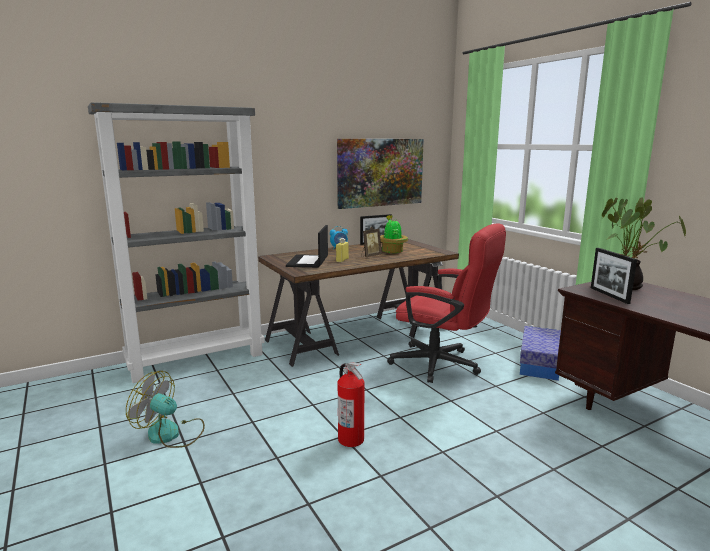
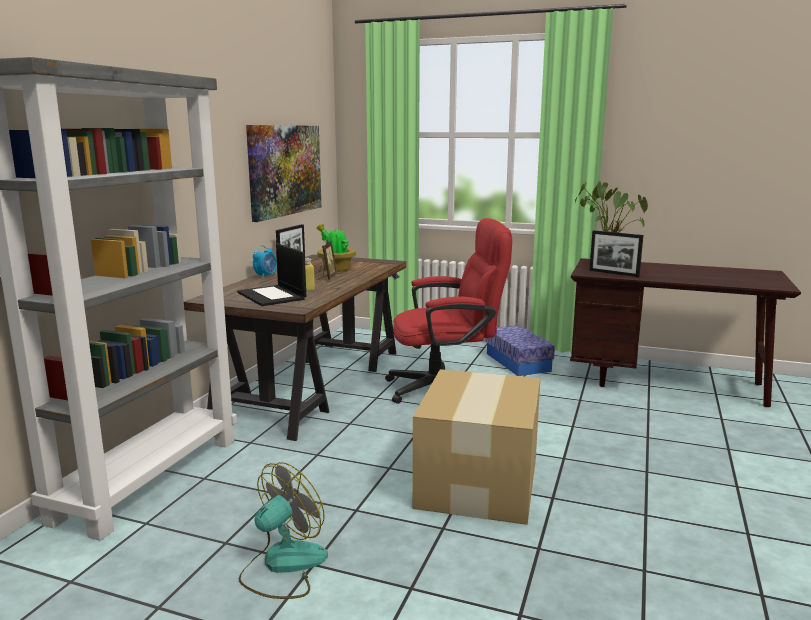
camera: 40 degrees left, 0 degrees up
(171, 434) = (283, 565): fan -> fan turned 150 degrees clockwise
(351, 439) = (479, 481): fire extinguisher -> cardboard box

